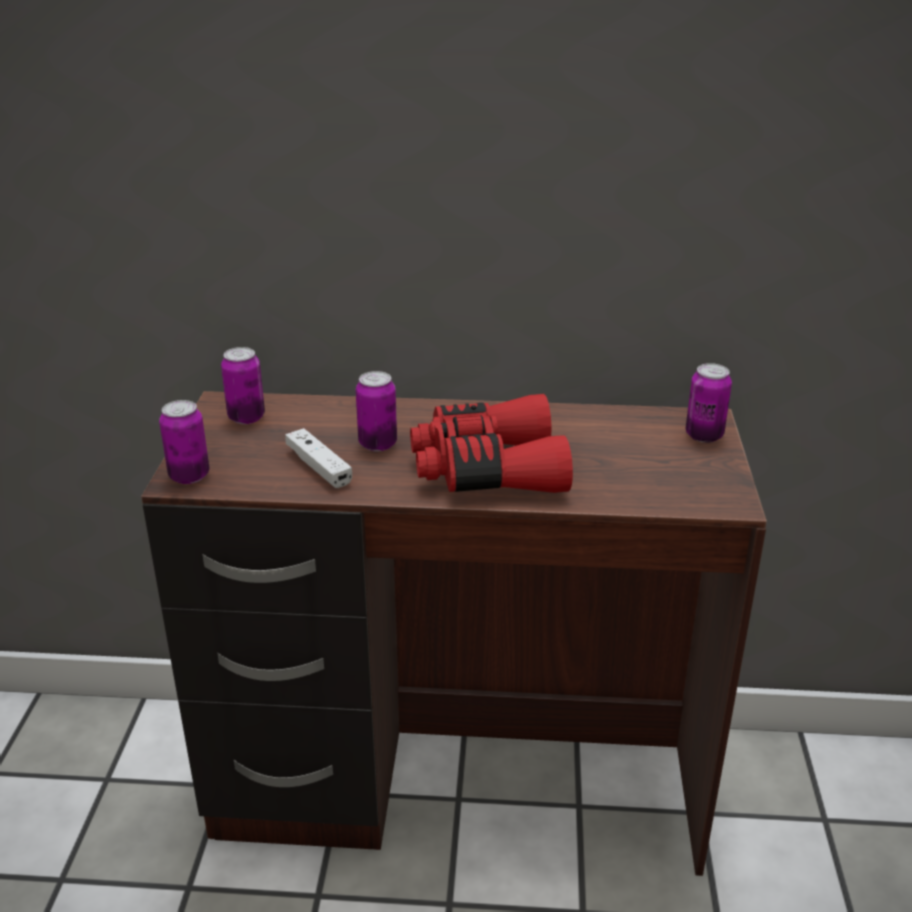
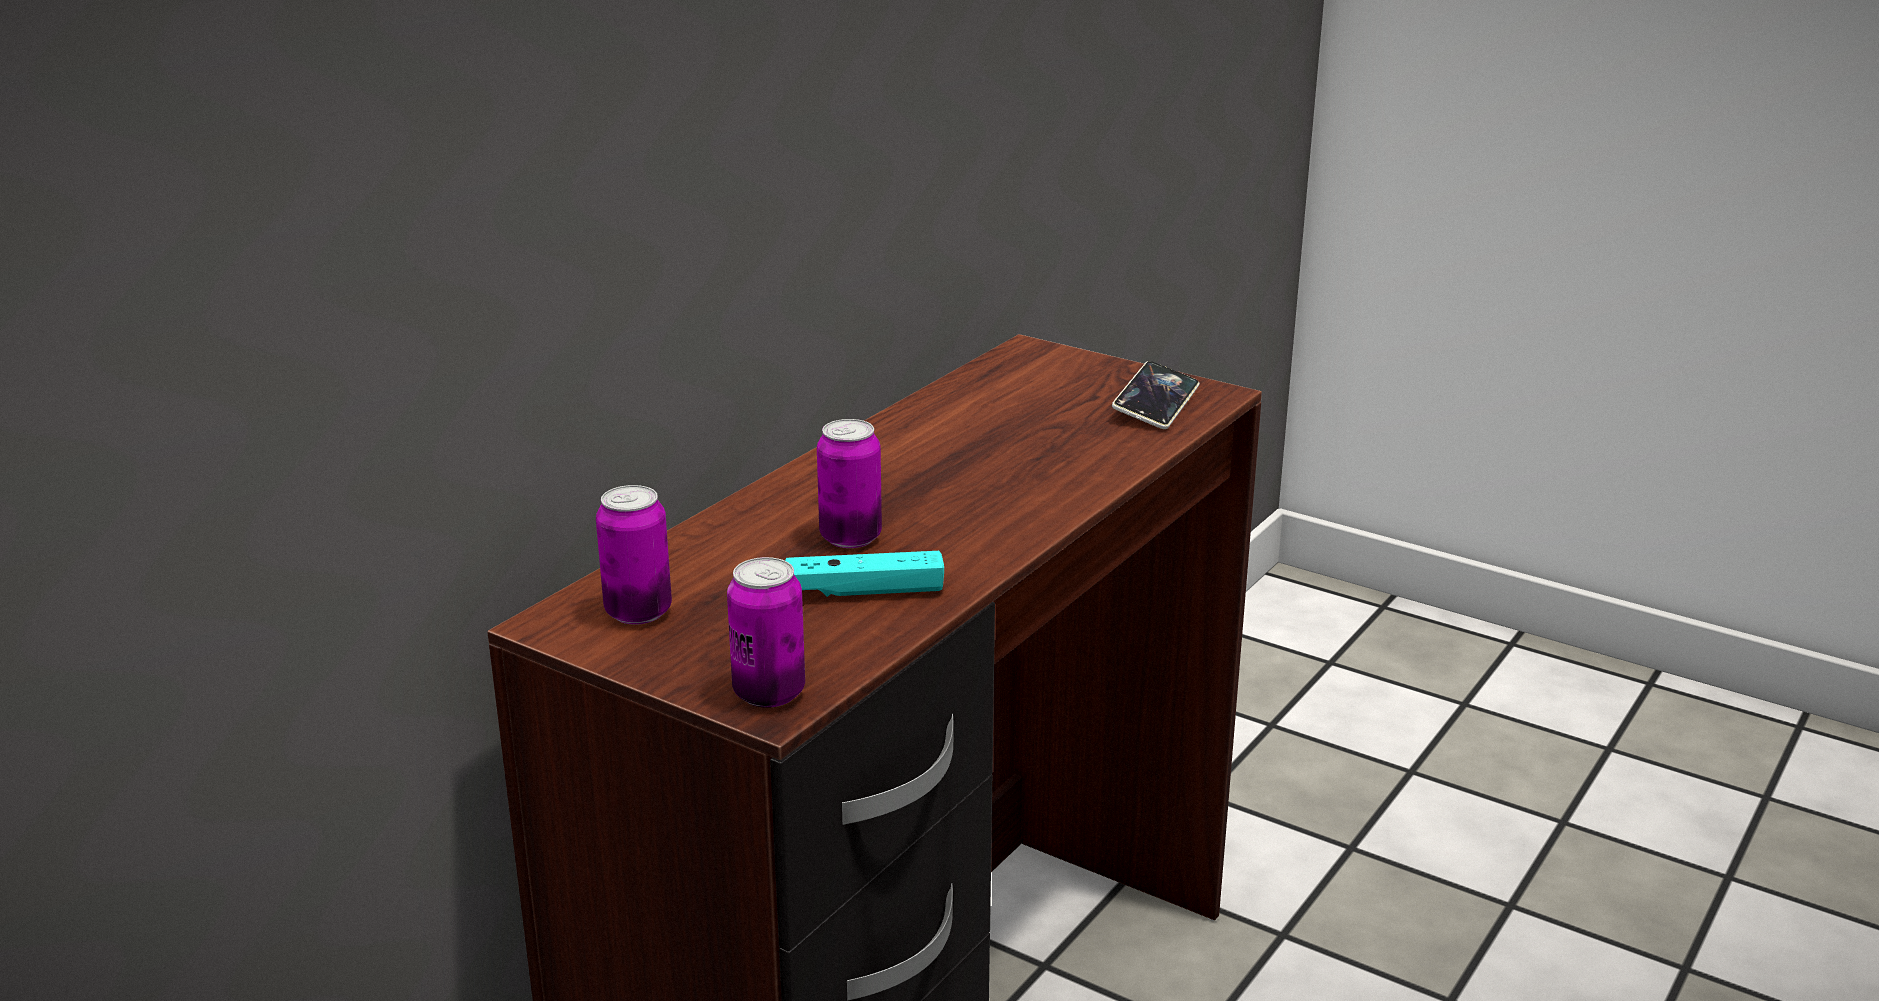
camera: 60 degrees left, 5 degrees down
(319, 467) = (864, 591): white game controller -> turquoise game controller
(487, 469) = (1002, 489): red binoculars -> none
(683, 485) = (1156, 403): none -> phone
(704, 435) = (1063, 362): can -> none

